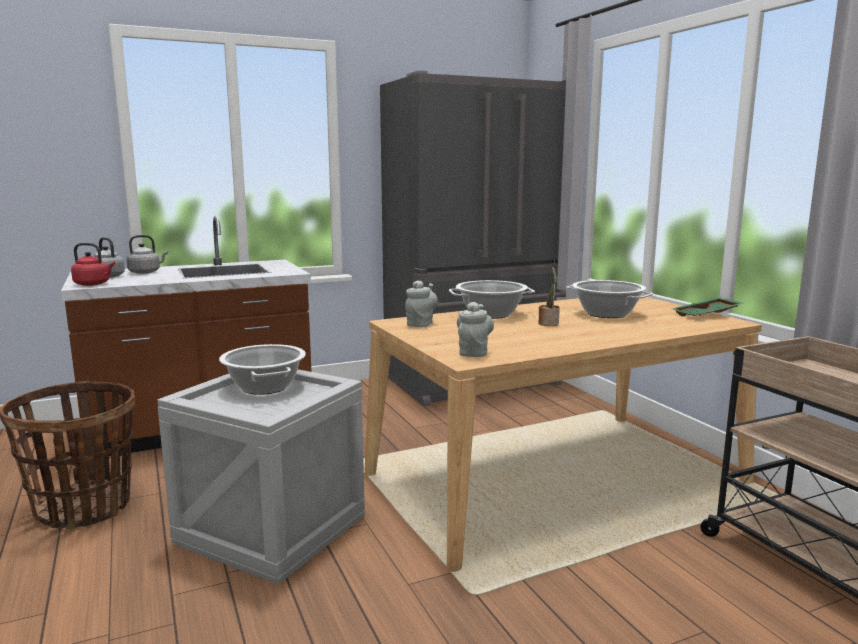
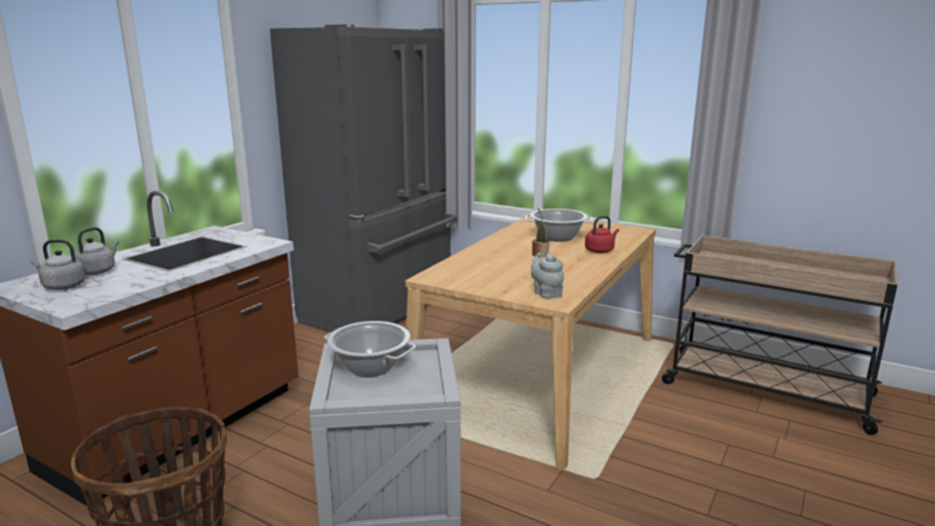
camera: 35 degrees left, 5 degrees up
(94, 284) = (80, 300): red kettle -> red kettle (600, 250)
(421, 323) = (453, 274): grey teapot -> none
(490, 314) = (483, 253): cooking pot -> none
(707, 315) = (615, 226): green tray -> none

